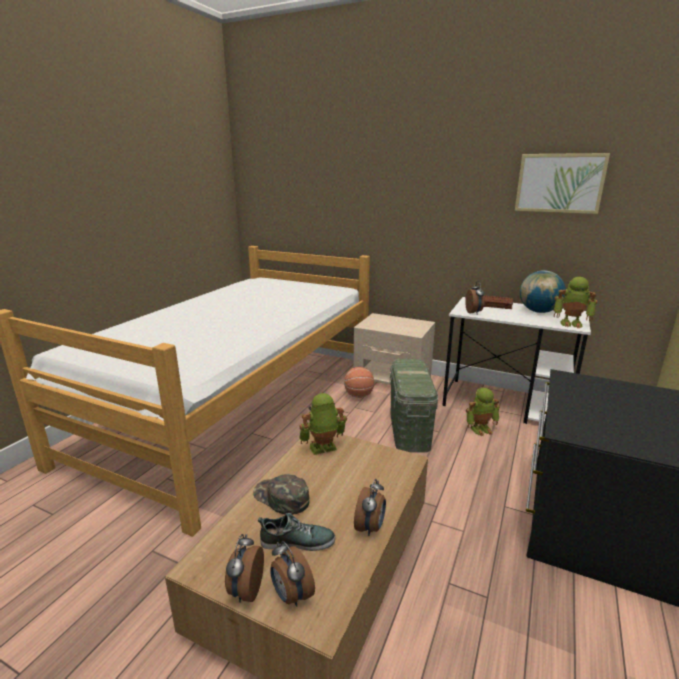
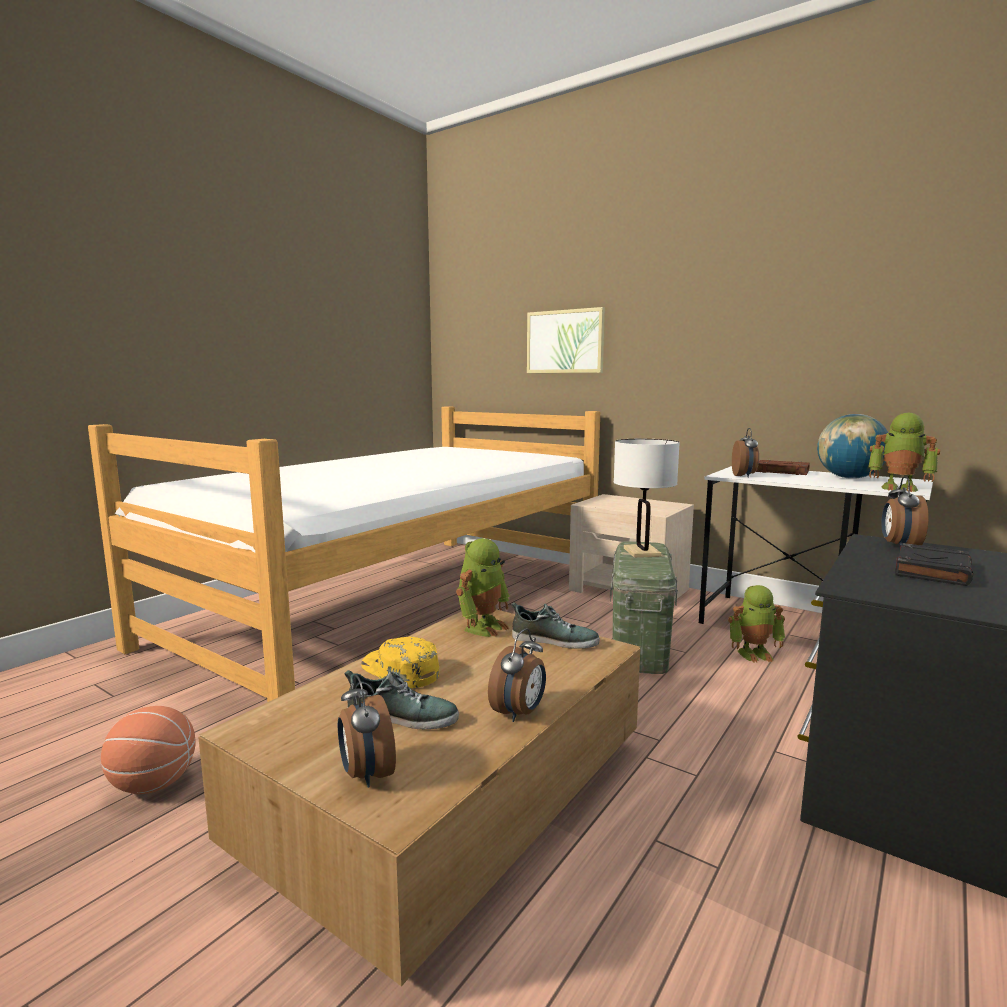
camera: 10 degrees right, 10 degrees down
(245, 590) = (302, 761): alarm clock -> alarm clock (899, 546)
(281, 498) = (399, 670): green cap -> yellow cap
(323, 449) = (483, 627): toy robot -> toy robot turned 135 degrees clockwise
(358, 395) = (572, 603): basketball -> basketball (153, 784)
(373, 457) = (554, 640): none -> shoe
(411, 370) = (642, 552): none -> white table lamp
(559, 183) = (873, 288): picture -> picture (565, 341)
(603, 407) = (931, 570): none -> black book

